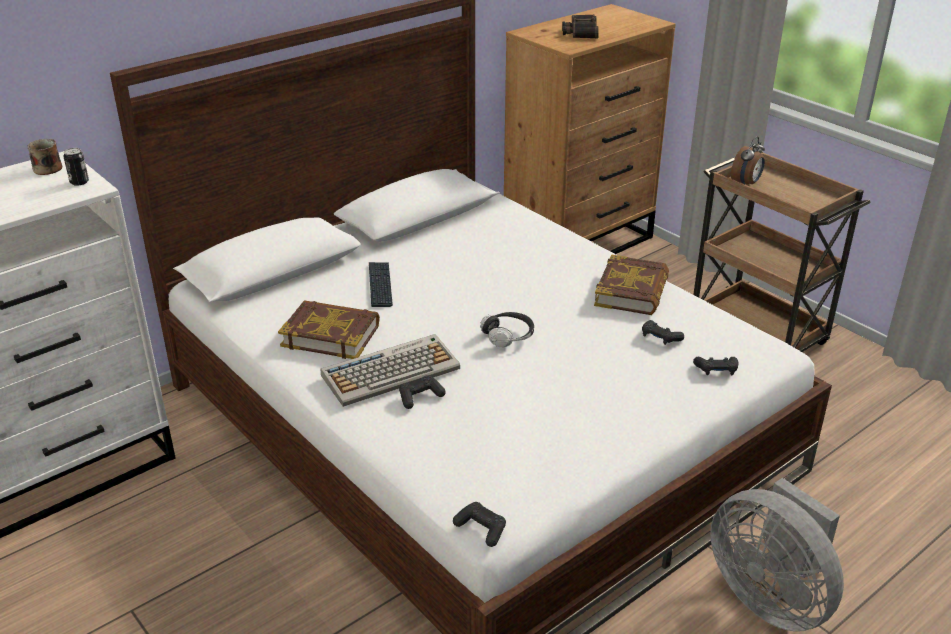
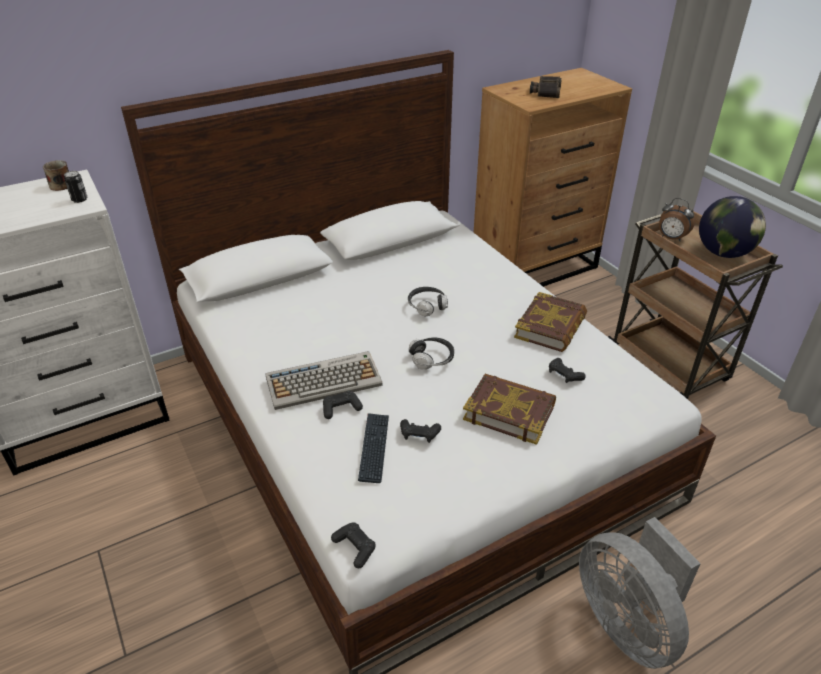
camera: 10 degrees right, 5 degrees up
(331, 335) = (286, 341): book -> book (509, 412)
(380, 285) = (340, 299): keyboard -> keyboard (374, 448)
(485, 283) = (427, 306): none -> headphones
(716, 370) = (607, 413): black game controller -> black game controller (419, 434)
(746, 184) = (671, 238): alarm clock -> alarm clock turned 75 degrees clockwise
(805, 194) = (723, 253): none -> globe

